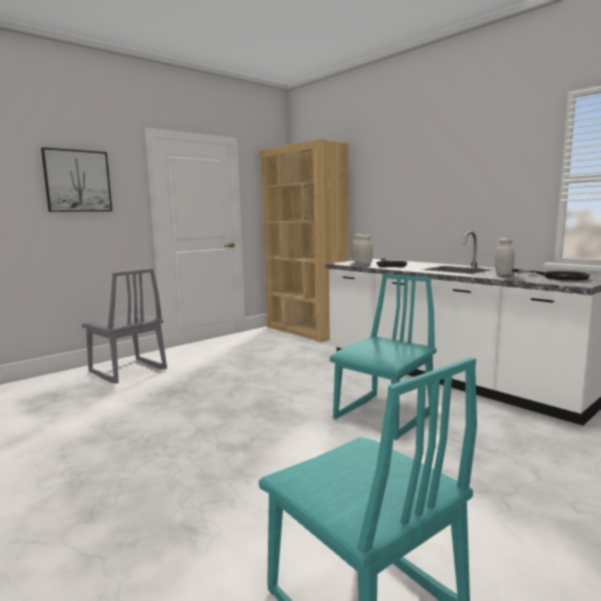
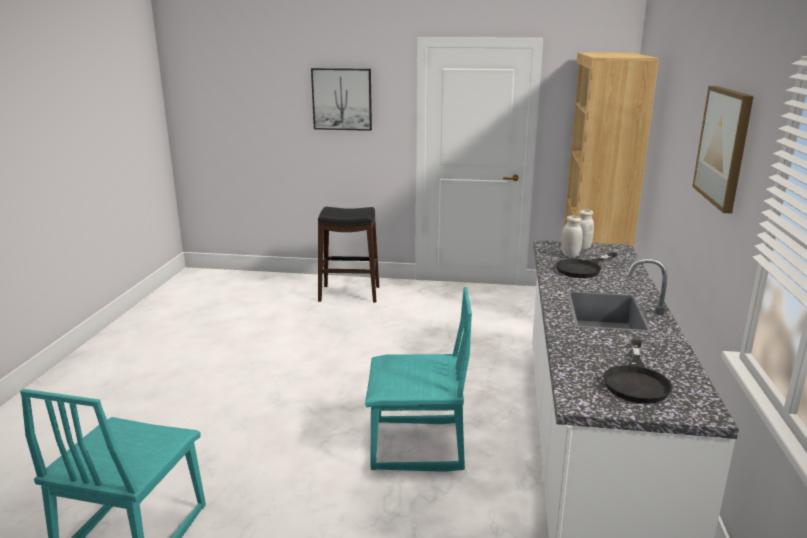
camera: 50 degrees right, 10 degrees up
(127, 371) = (349, 294): grey chair -> black stool
(475, 164) = (724, 146): none -> picture
(503, 274) = (604, 343): white jar -> none

